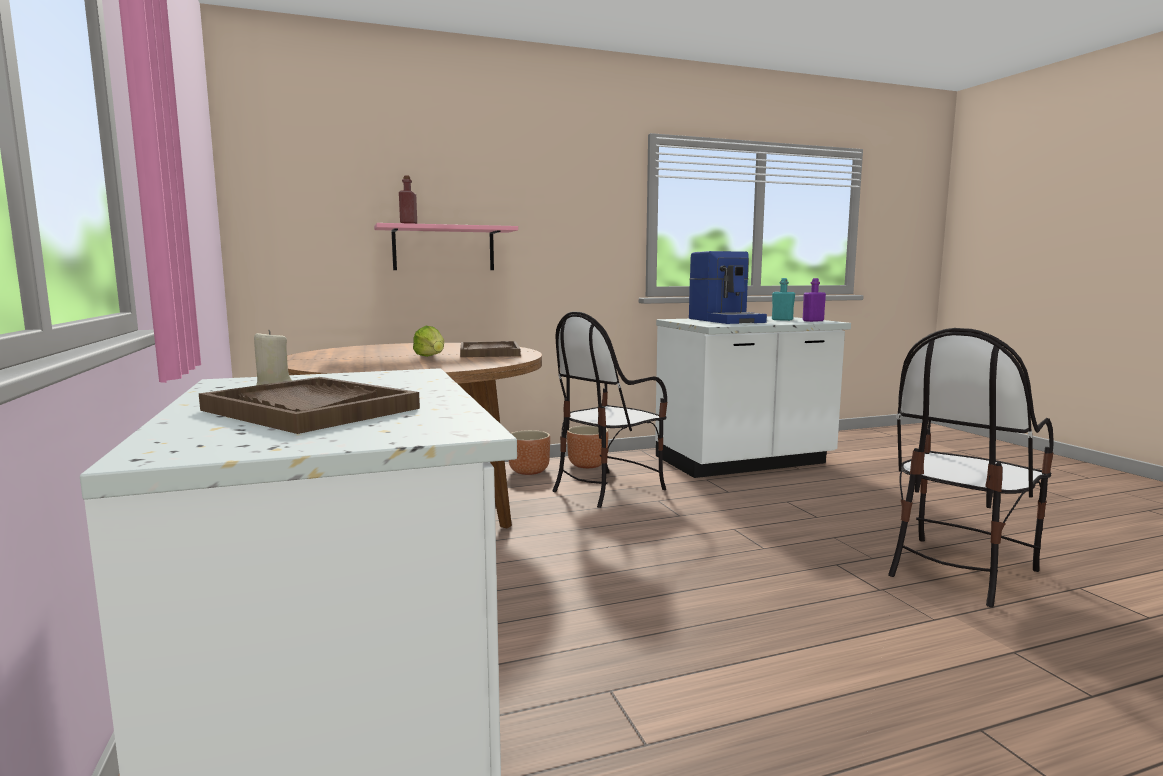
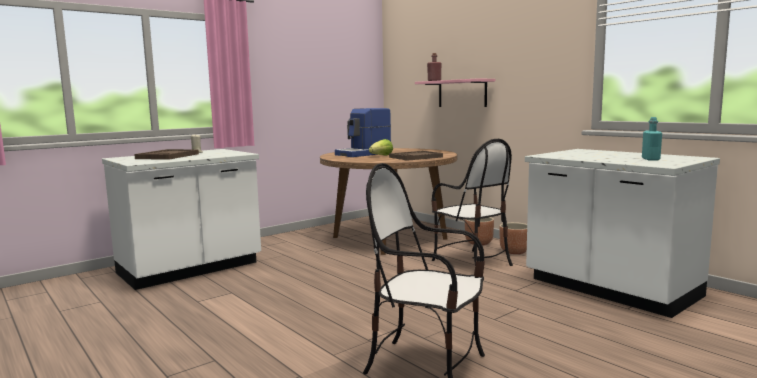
camera: 70 degrees right, 0 degrees up
(607, 489) = (471, 262): chair -> chair turned 150 degrees counterclockwise
(726, 320) = (600, 154): coffee machine -> coffee machine (364, 154)
(813, 321) = (661, 163): purple bottle -> none

